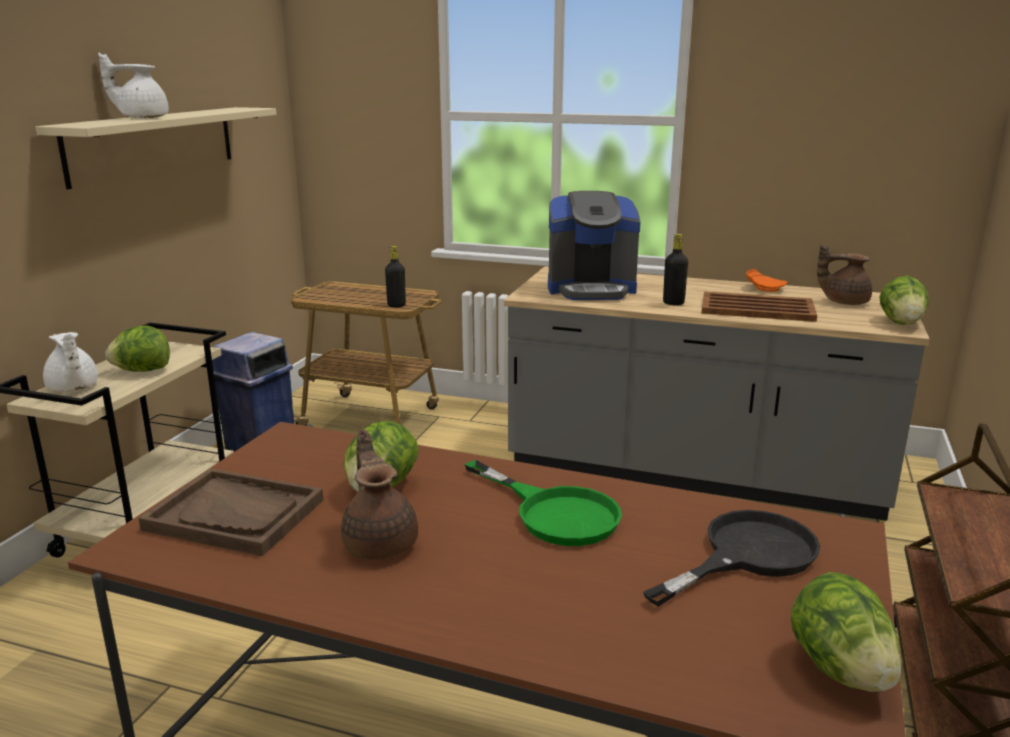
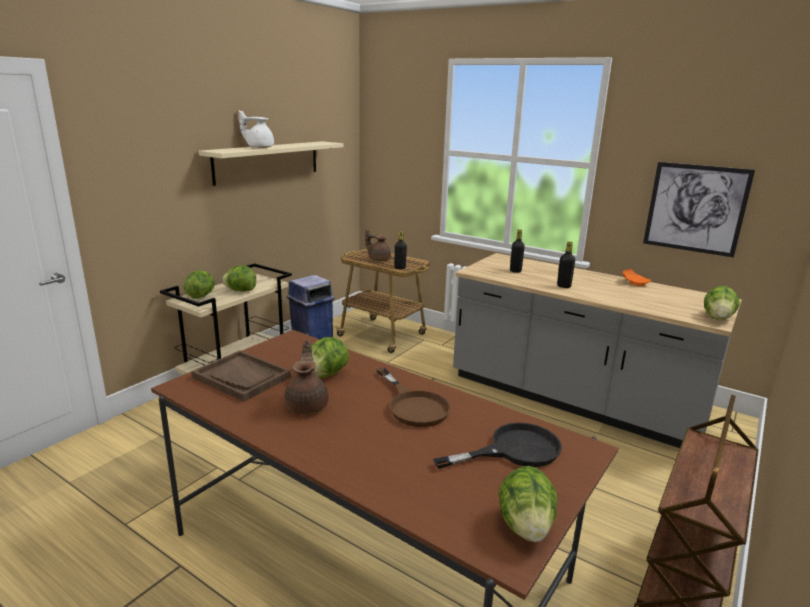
camera: 15 degrees right, 0 degrees up
(72, 388) = (201, 296): white teapot -> lettuce
(554, 512) = (413, 405): green frying pan -> brown frying pan
(591, 289) = (515, 271): coffee machine -> black bottle
(756, 308) = (618, 296): brown tray -> none
(832, 173) = (695, 208): none -> picture
(843, 302) = (686, 298): brown teapot -> brown teapot (378, 259)

